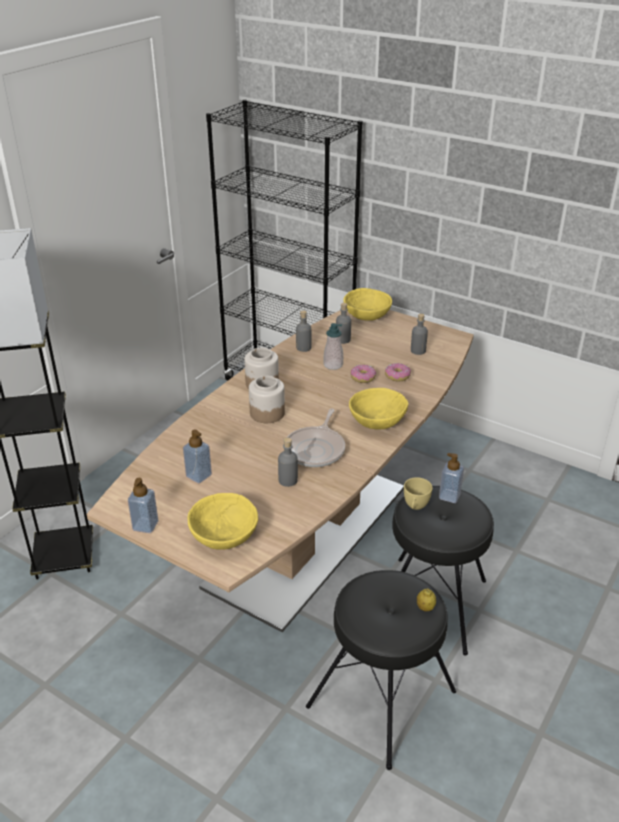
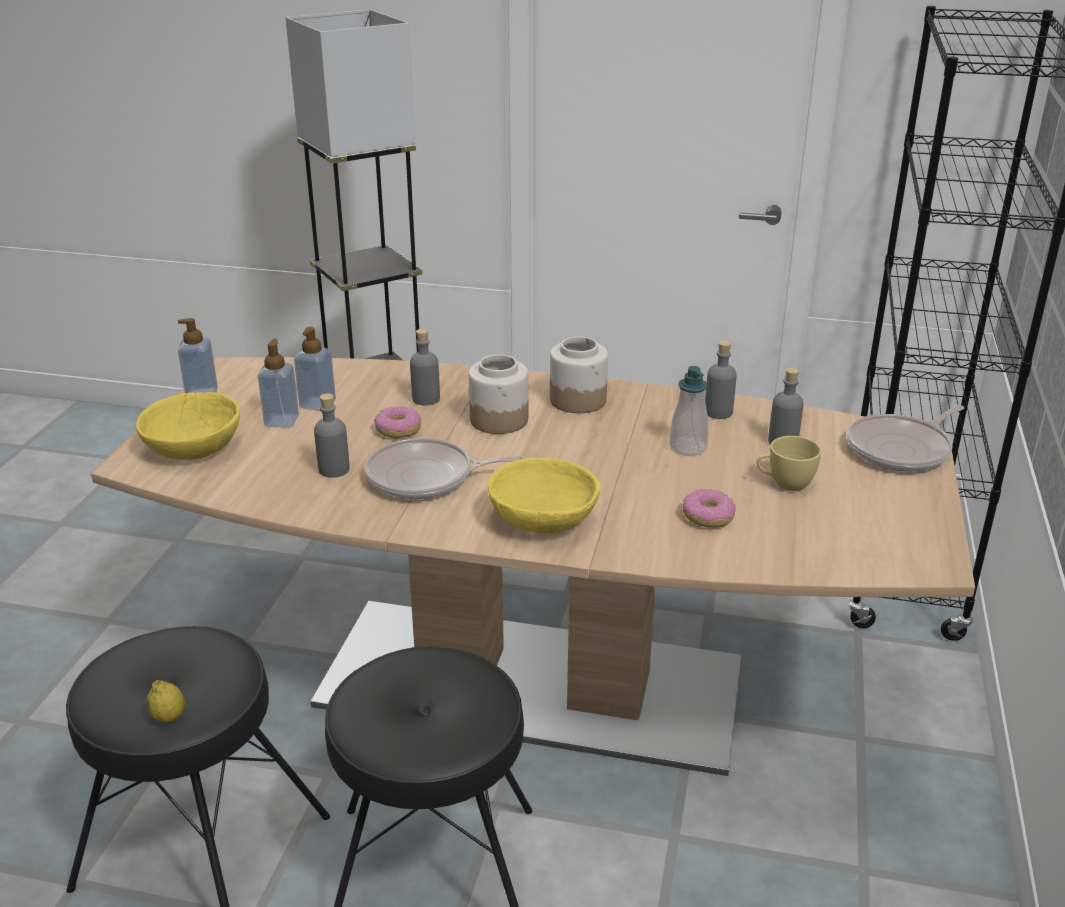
camera: 70 degrees right, 5 degrees down
(362, 378) = (671, 482): donut -> donut (398, 430)
(367, 315) = (902, 449): yellow bowl -> frying pan
(415, 506) = (429, 664): yellow cup -> yellow cup (784, 484)
(418, 351) = (825, 525): grey bottle -> grey bottle (426, 399)
(449, 496) = (480, 702): soap dispenser -> soap dispenser (281, 421)

